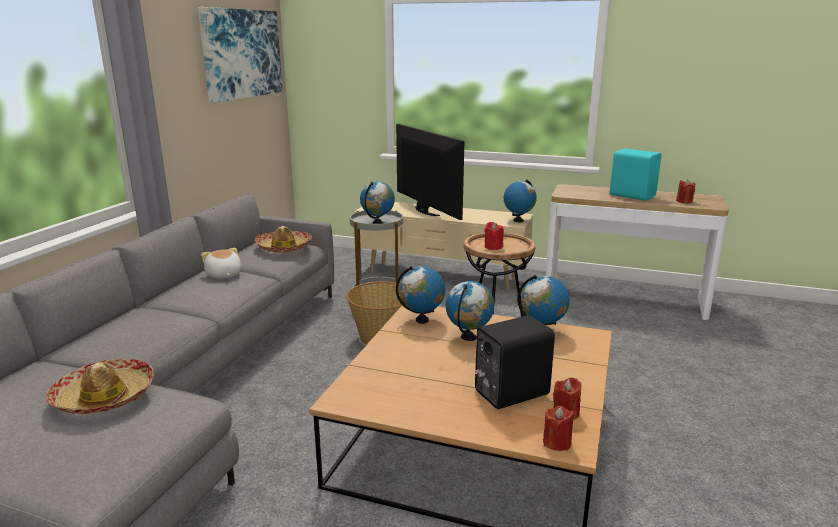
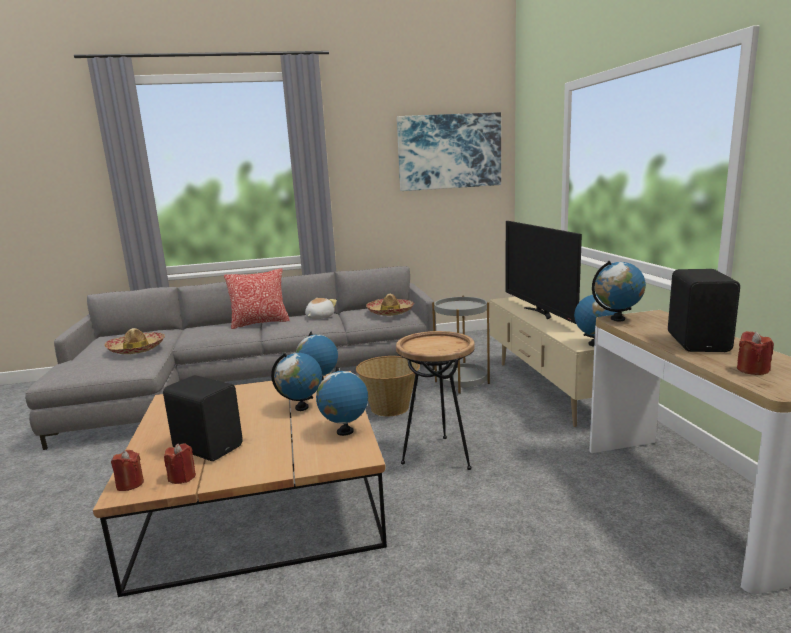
camera: 60 degrees right, 5 degrees down
(168, 305) = (260, 323): none -> pillow
(378, 223) = (452, 308): globe -> globe (617, 319)
(424, 211) = (540, 313): television -> television turned 135 degrees clockwise
(493, 247) = (424, 344): red candle -> none
(632, 195) = (699, 342): turquoise speaker -> black speaker

